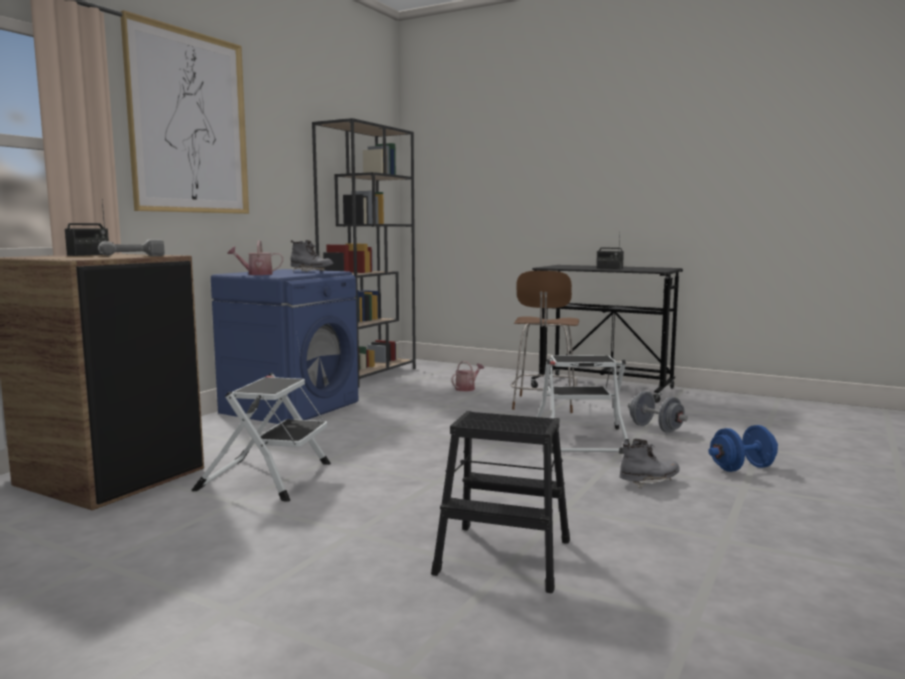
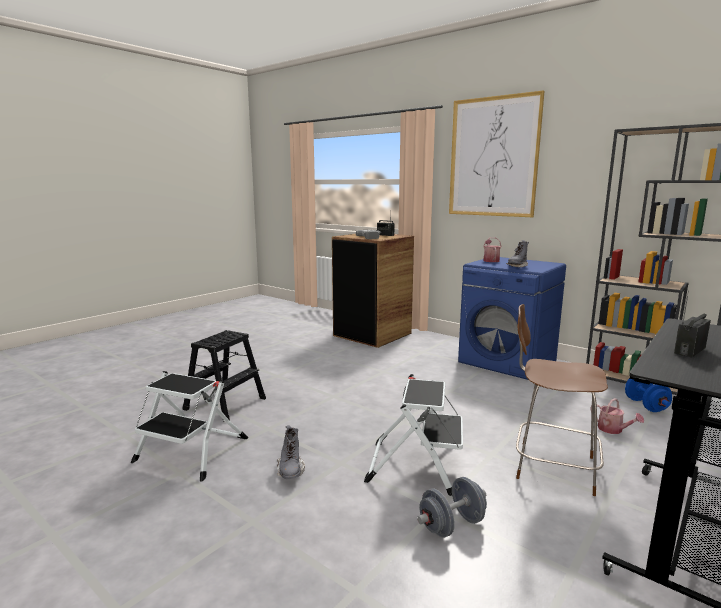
camera: 100 degrees right, 5 degrees up
(266, 478) = (358, 359): step ladder -> step ladder (192, 451)
(742, 468) = (296, 541): blue dumbbell -> blue dumbbell (645, 405)

